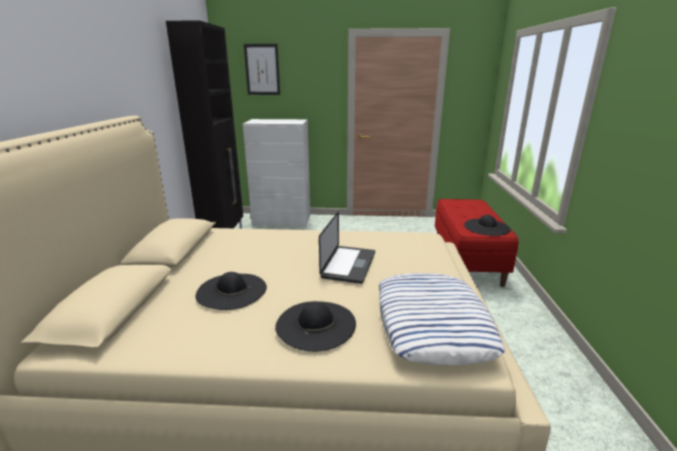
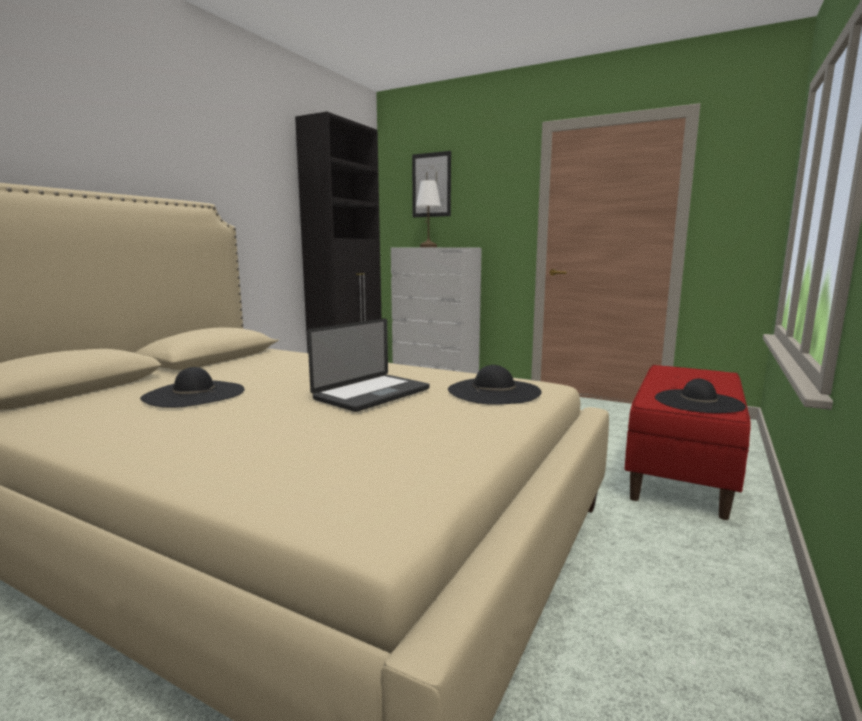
camera: 25 degrees right, 10 degrees down
(267, 120) = (428, 247): none -> white table lamp
(316, 324) = (220, 435): black hat -> black hat (494, 391)
(431, 323) = (380, 467): pillow -> none

